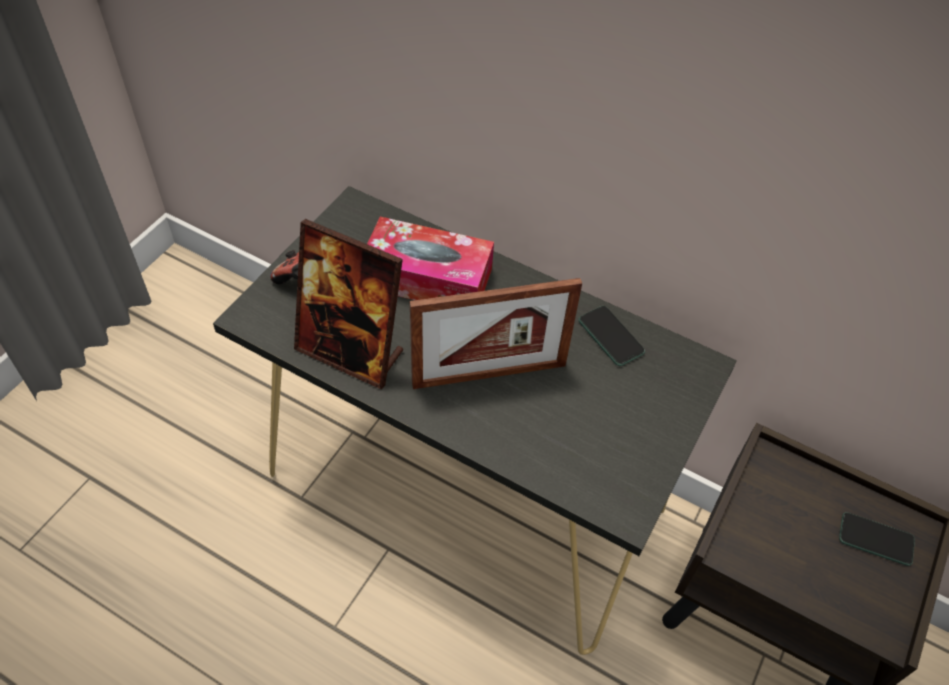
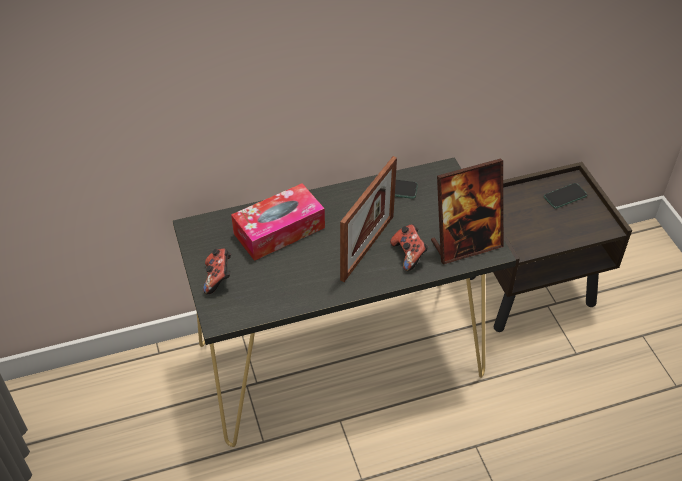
camera: 45 degrees left, 5 degrees down
(350, 352) = (293, 292): picture frame -> picture frame (466, 244)
(522, 424) = (409, 255): none -> game controller

